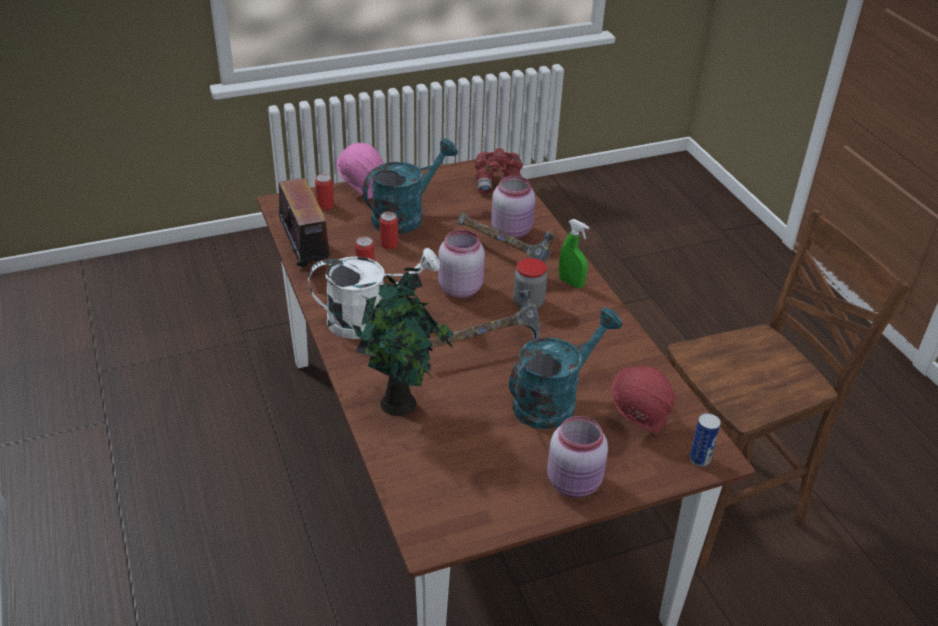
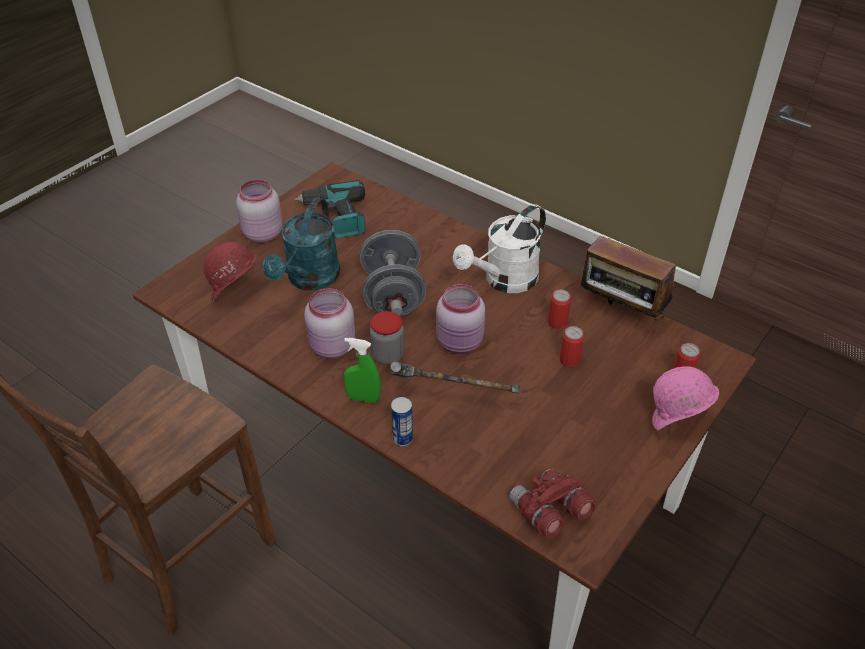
camera: 150 degrees right, 5 degrees up
(401, 404) = (416, 233): potted plant -> none
(405, 215) = (595, 404): turquoise watering can -> none
(472, 466) = (336, 217): none -> power drill
(482, 349) = (393, 295): hammer -> grey dumbbell
(512, 231) = (469, 439): pink jar -> pink jar (331, 347)
(699, 459) = (177, 282): can -> can (402, 439)

